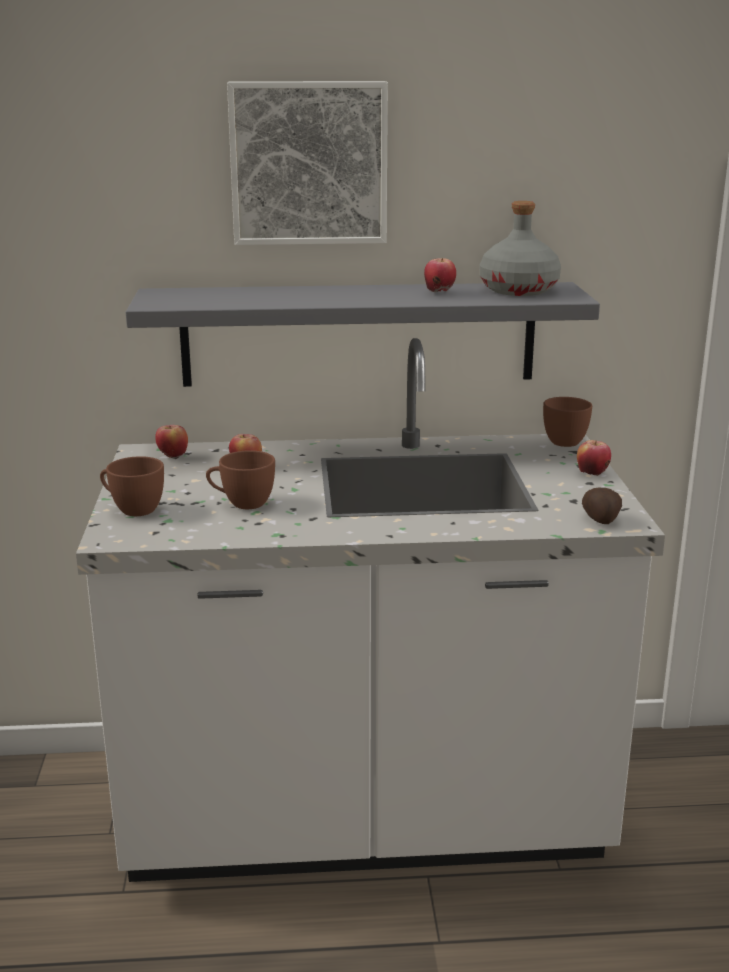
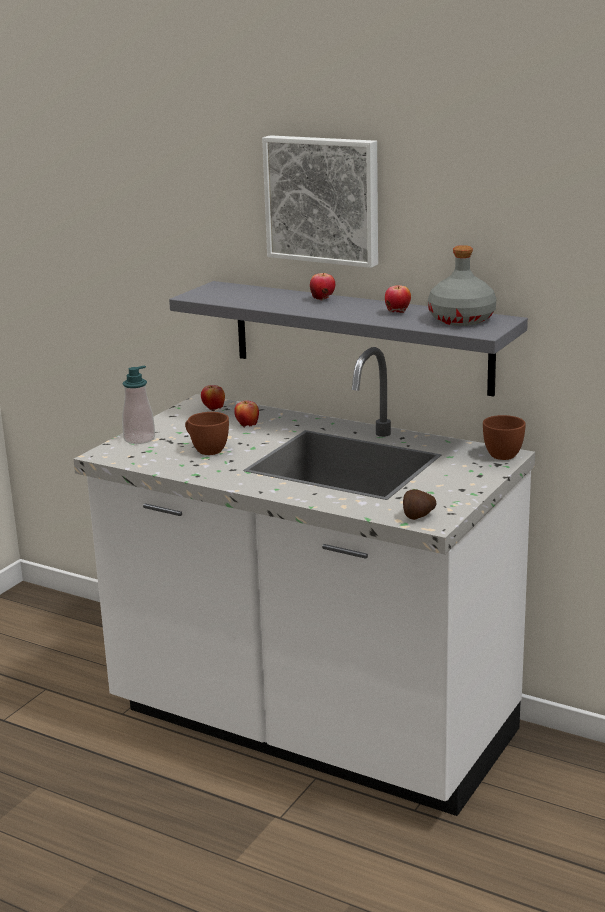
camera: 35 degrees right, 0 degrees up
(132, 509) = (139, 439): brown cup -> soap dispenser
(592, 474) = (476, 483): apple -> apple (322, 300)

